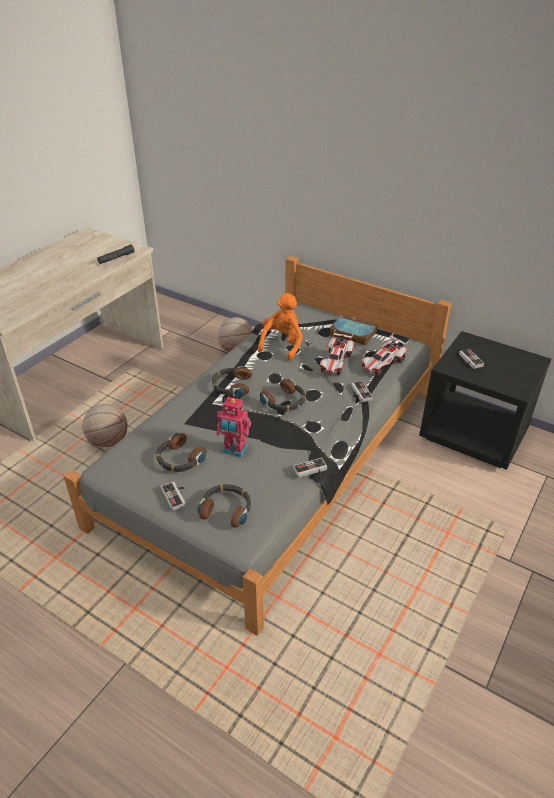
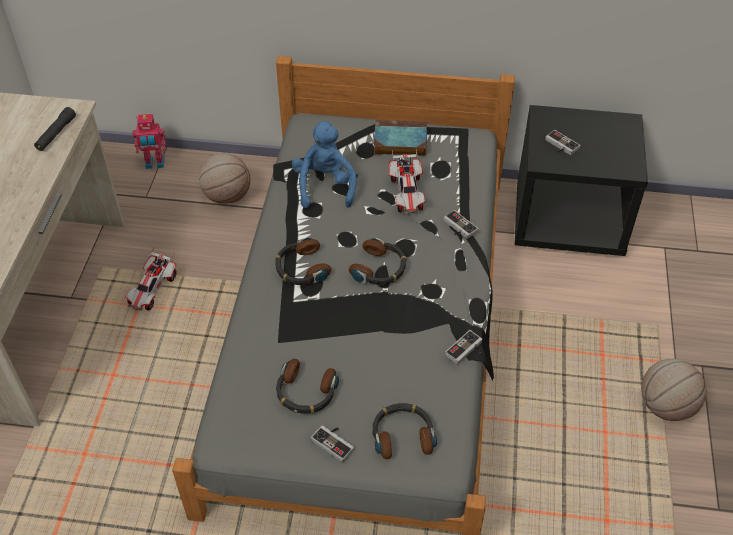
camera: 25 degrees left, 10 degrees up
(108, 441) = (143, 388): basketball -> basketball (665, 406)
(234, 450) = (362, 356): toy robot -> toy robot (155, 163)
(282, 344) = (325, 186): orange plush toy -> blue plush toy
(383, 364) = (460, 177): toy car -> toy car (153, 290)

